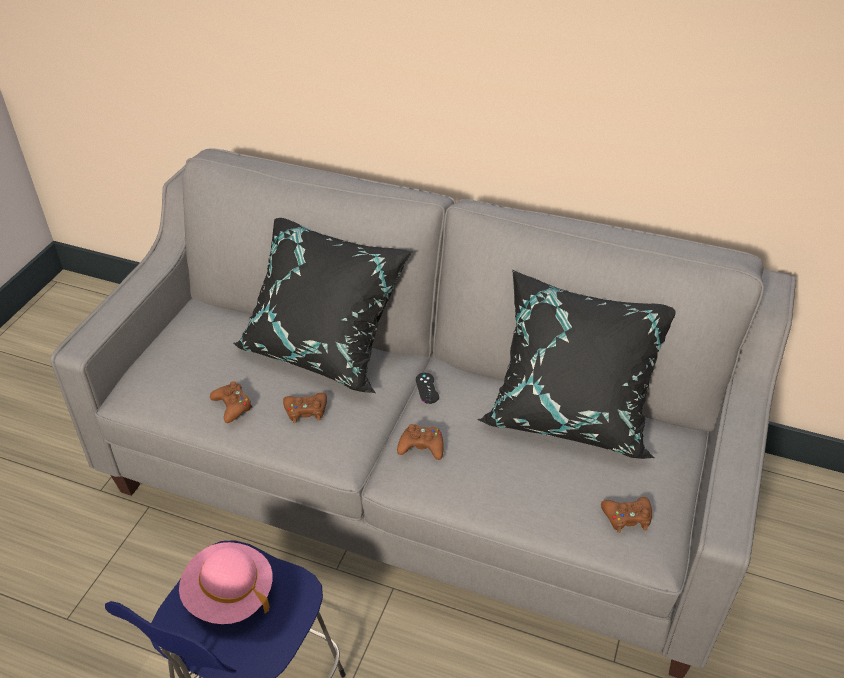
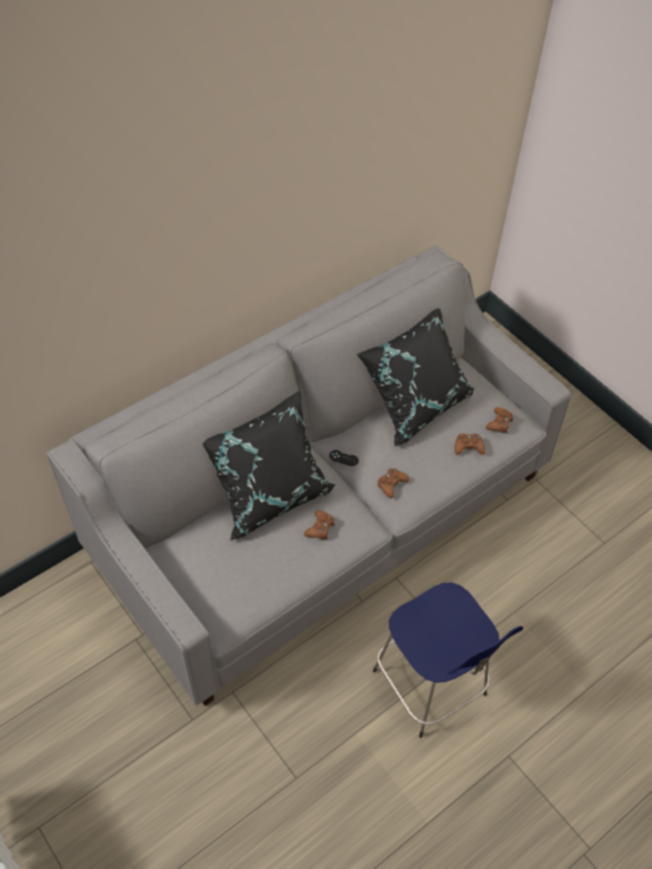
camera: 60 degrees left, 10 degrees up
(229, 594) = (431, 630): pink hat -> none
(232, 406) = (286, 566): brown game controller -> brown game controller (468, 447)

